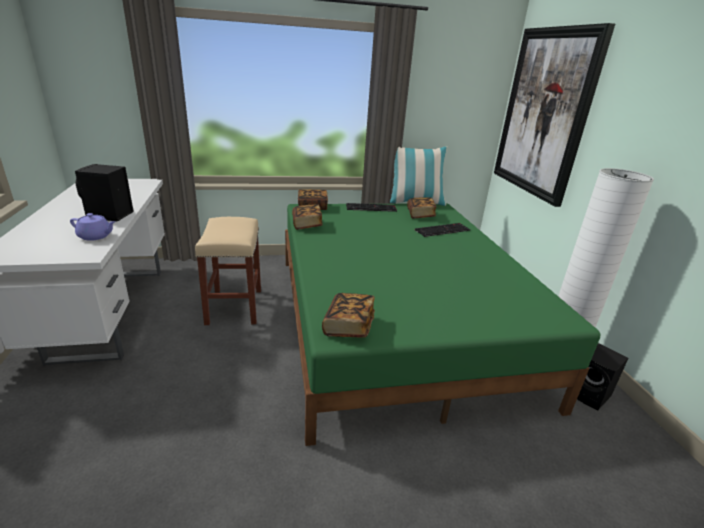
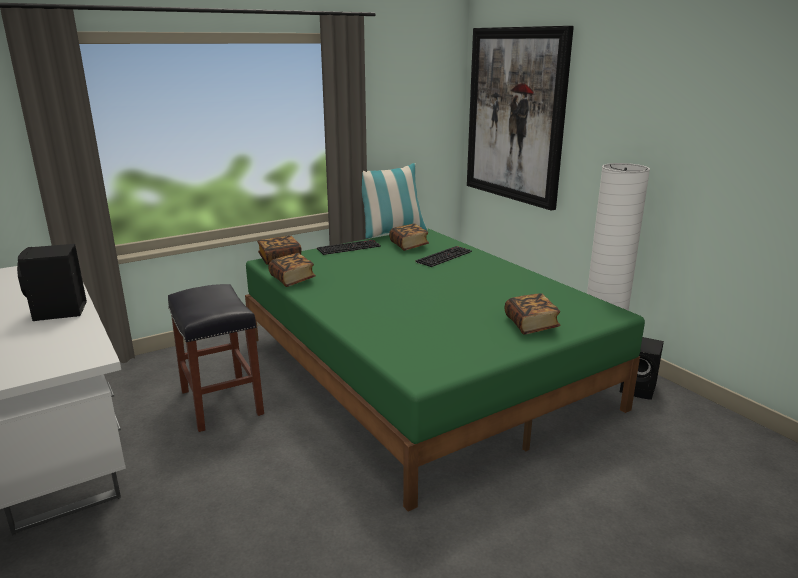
camera: 20 degrees left, 5 degrees down
(96, 236) = (75, 337): purple teapot -> none
(235, 307) = (222, 403): beige stool -> black stool
(348, 326) = (428, 365): book -> book (531, 325)

